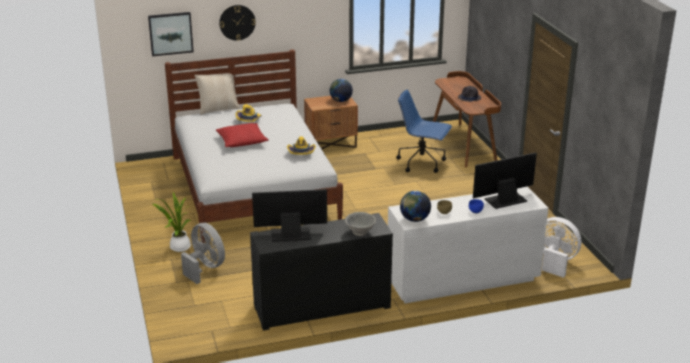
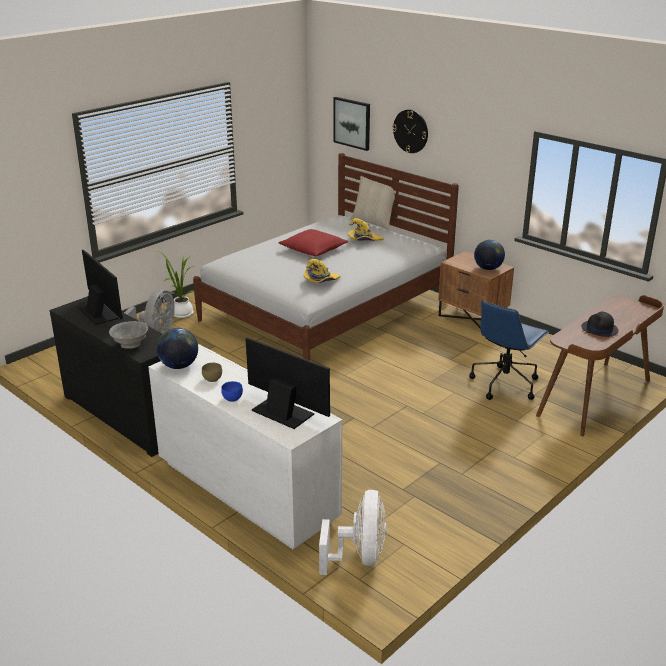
camera: 60 degrees right, 0 degrees up
(422, 163) = (505, 383): blue office chair -> blue office chair turned 135 degrees counterclockwise

